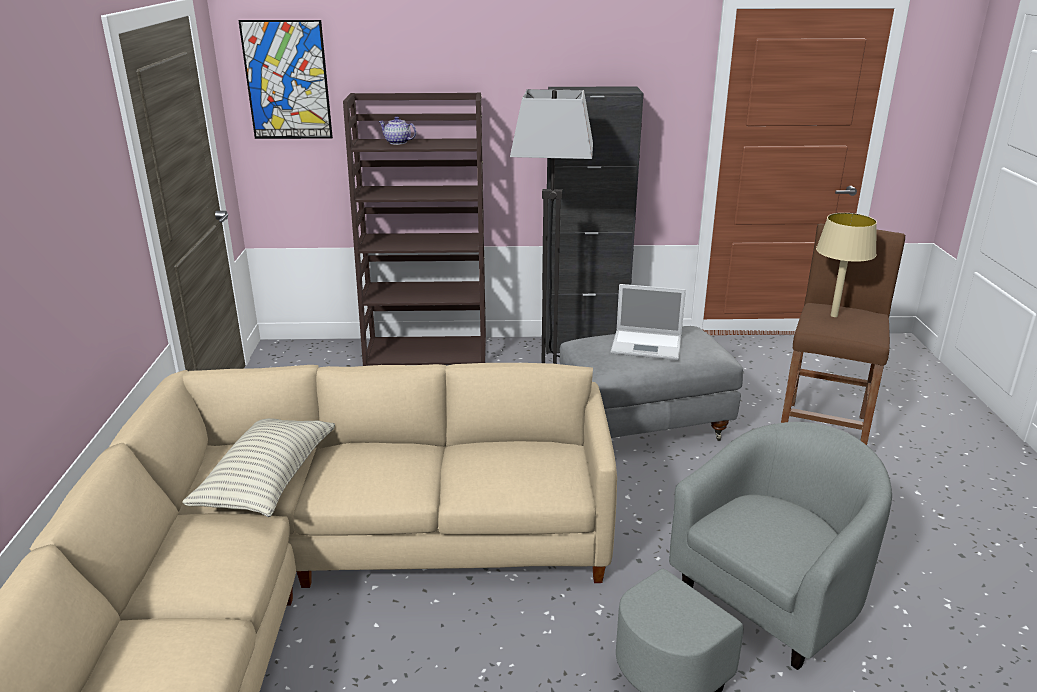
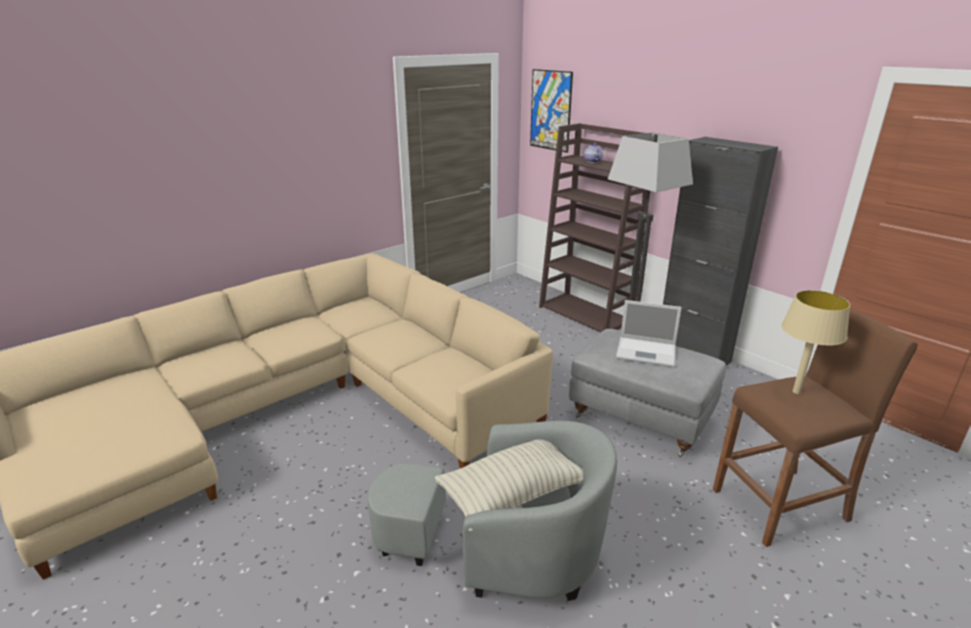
camera: 50 degrees right, 0 degrees up
(267, 481) = (358, 320): pillow -> pillow (512, 493)
(648, 345) = (647, 352): laptop -> laptop turned 45 degrees counterclockwise

